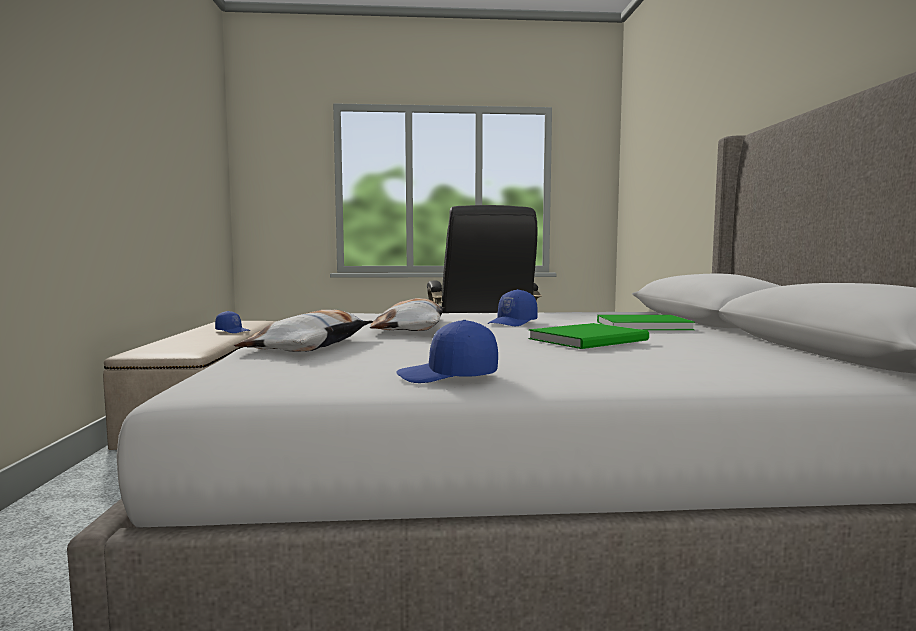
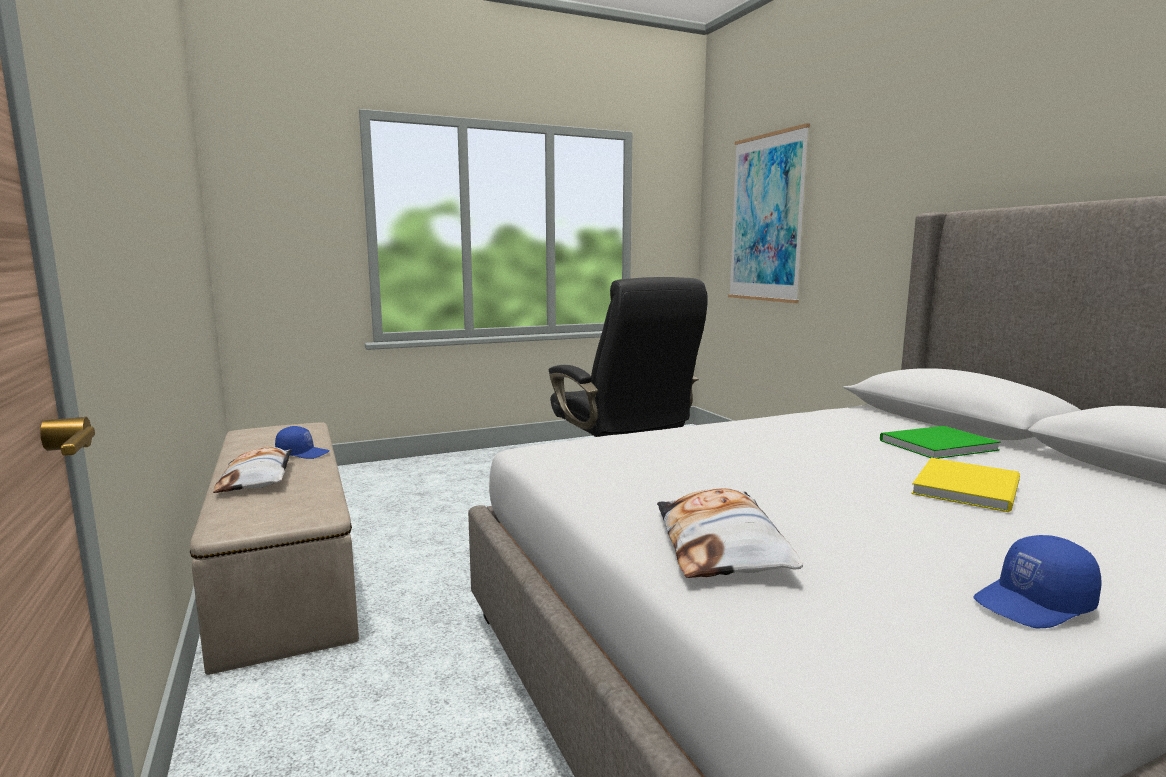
camera: 20 degrees left, 5 degrees up
(411, 327) = (731, 478): pillow -> pillow (257, 479)
(513, 323) = (816, 455): blue cap -> none
(592, 339) = (970, 487): green book -> yellow book
(654, 169) = (766, 218): none -> picture

